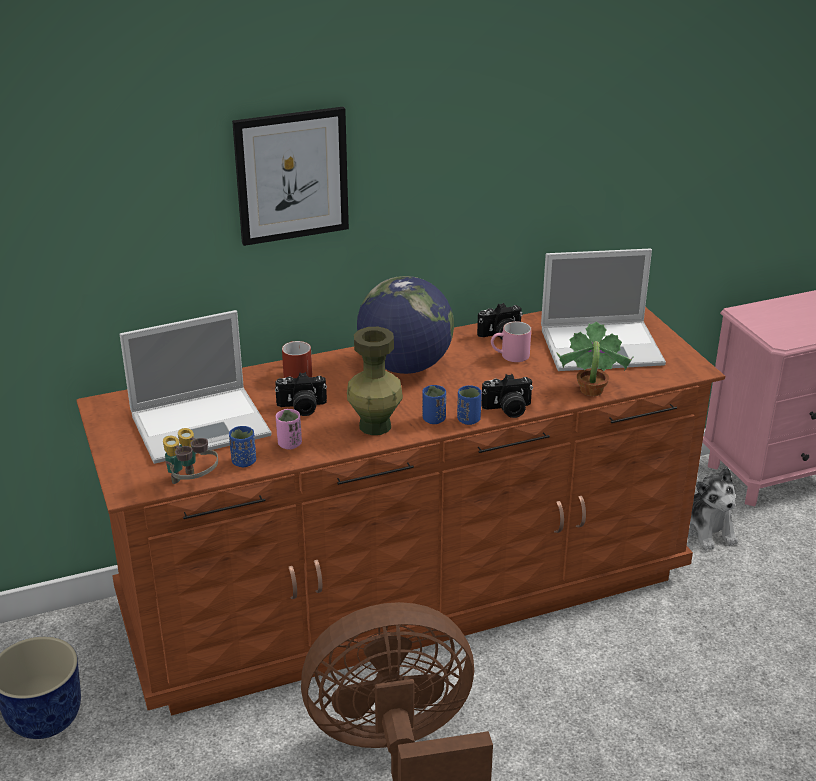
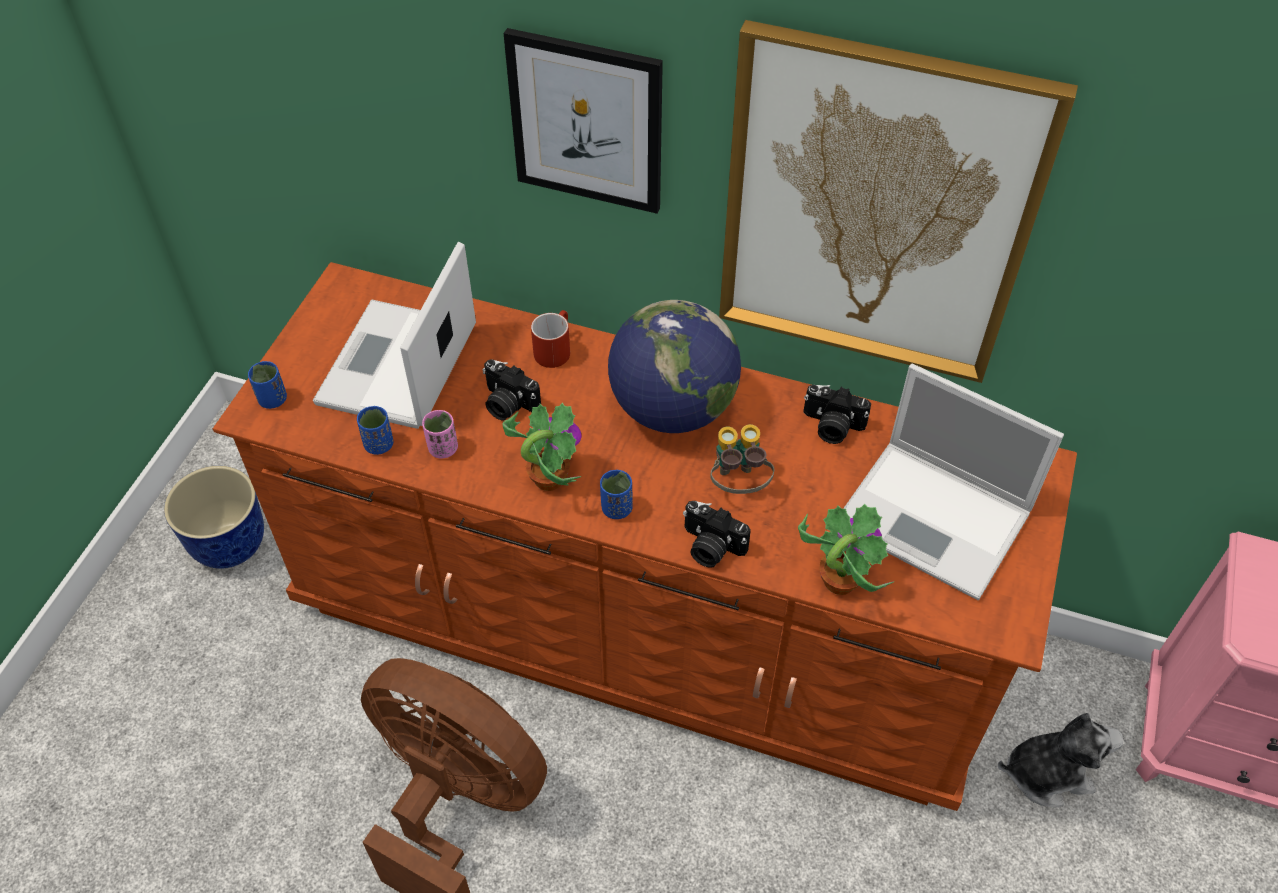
camera: 40 degrees right, 20 degrees up
(191, 483) = (307, 442): binoculars -> binoculars (738, 484)
(202, 424) = (397, 367): laptop -> laptop turned 90 degrees clockwise
(374, 426) = (548, 478): green vase -> potted plant
(468, 420) = (651, 534): blue cup -> blue cup (272, 399)
(486, 167) = (876, 211): none -> picture
(510, 356) = (805, 466): pink mug -> none
(707, 530) = (1047, 773): plush toy -> plush toy turned 120 degrees counterclockwise

